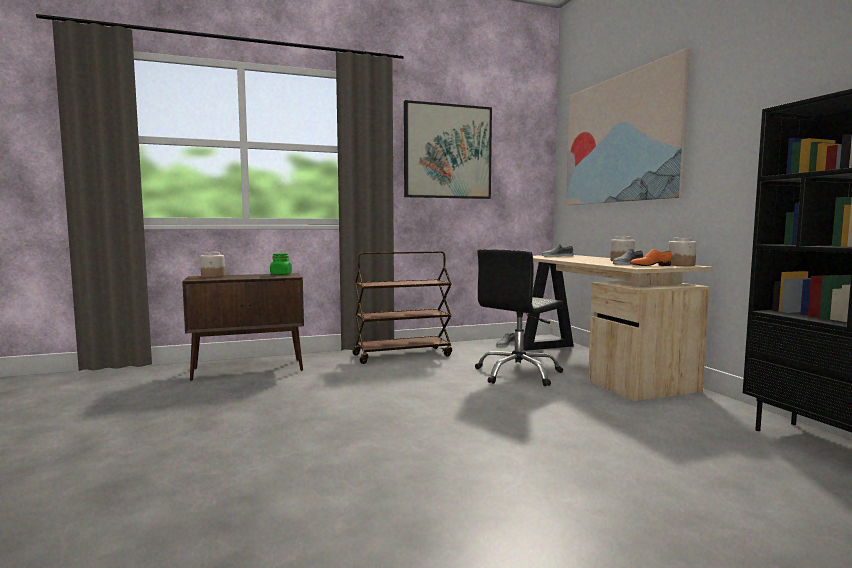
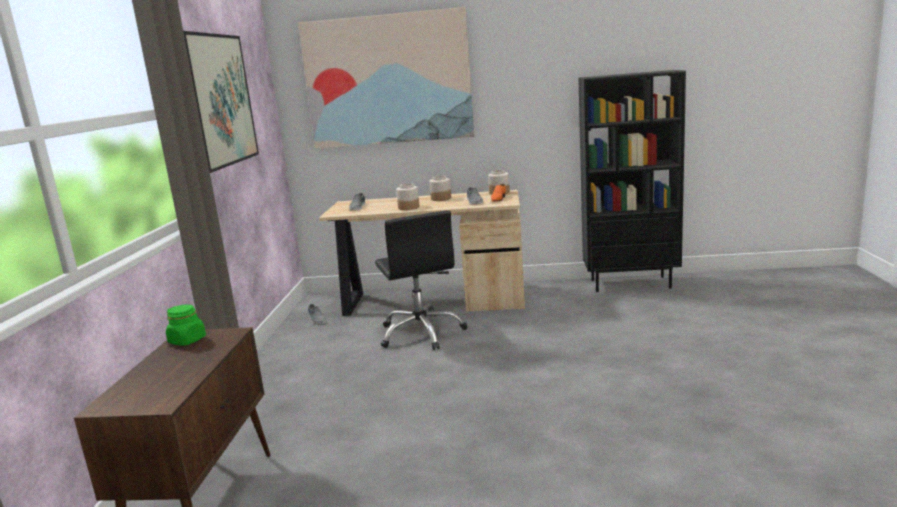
camera: 65 degrees left, 10 degrees up
(213, 276) = (128, 392): jar -> jar (409, 207)
(402, 355) = (284, 379): brown cart -> none

